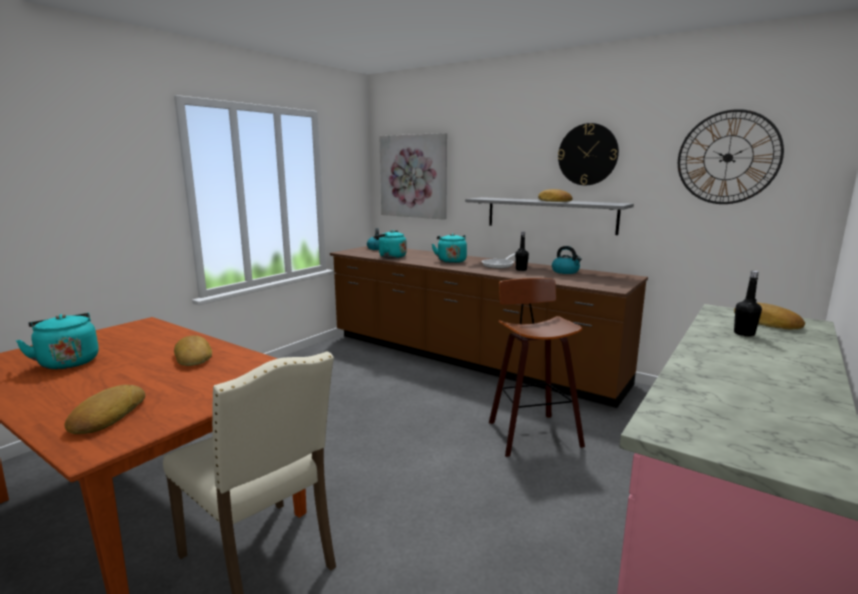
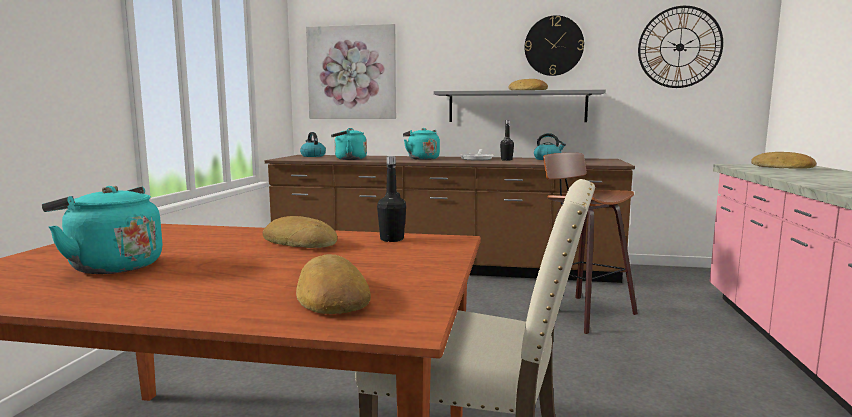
camera: 25 degrees left, 5 degrees down
(744, 334) = (790, 171): black bottle -> black bottle (392, 239)

